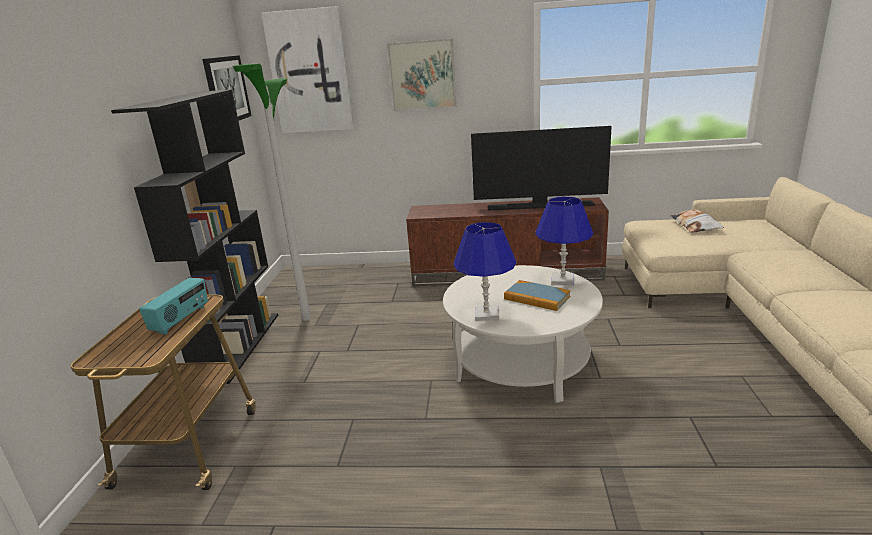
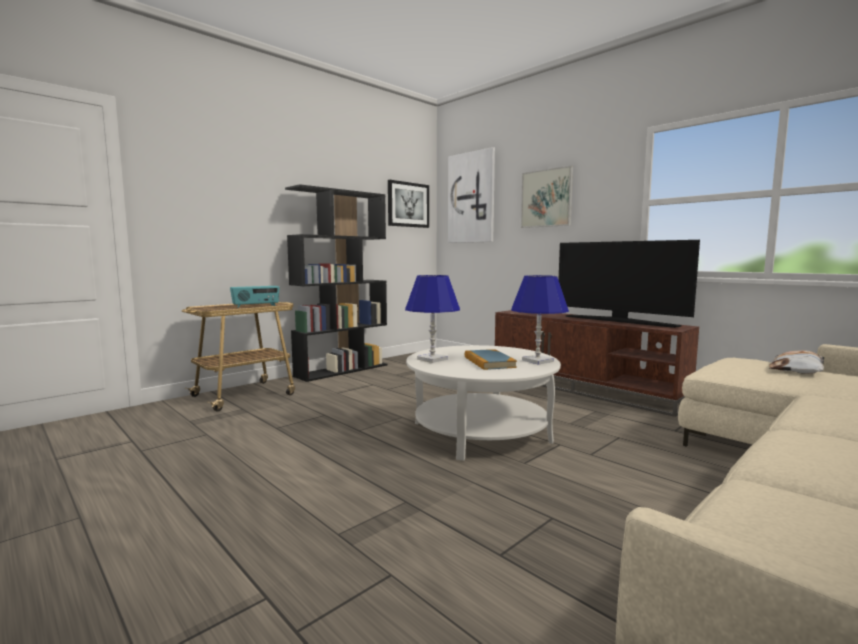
camera: 40 degrees right, 15 degrees down
(306, 318) = (398, 370): floor lamp -> none

